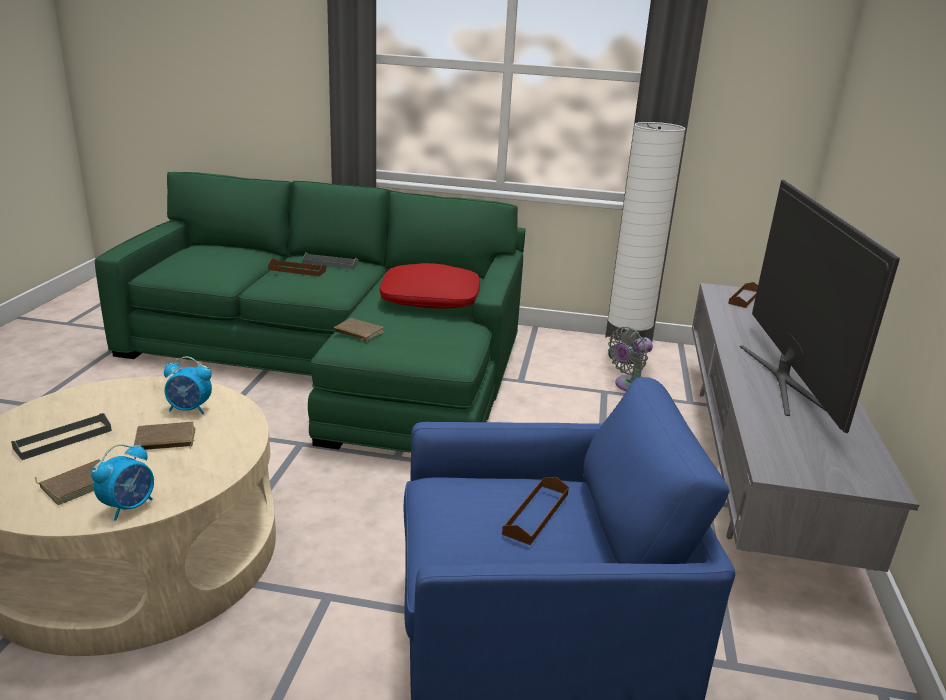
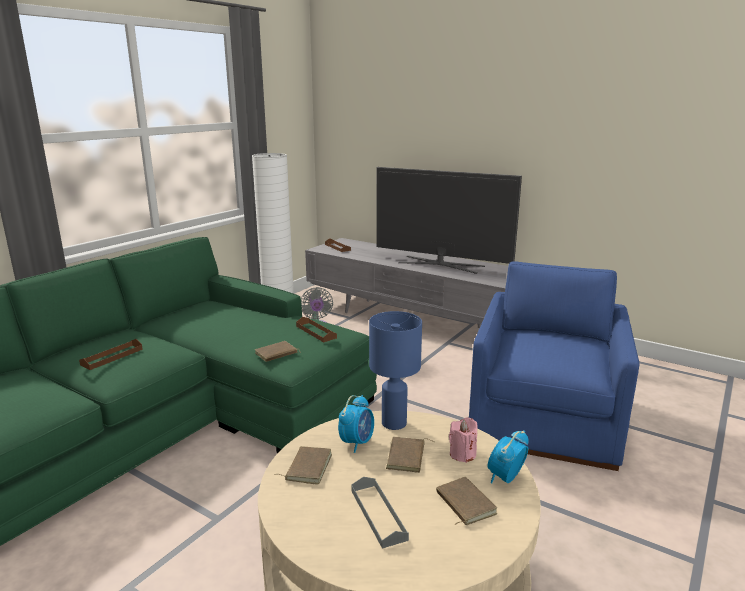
camera: 65 degrees left, 5 degrees down
(129, 506) = (505, 478): alarm clock -> alarm clock turned 105 degrees counterclockwise
(140, 393) = (307, 467): none -> brown book
(177, 473) = (462, 454): none -> pink candle
(236, 423) = (394, 422): none -> blue table lamp
(330, 263) = (115, 341): grey tray -> none
(430, 299) = (239, 320): red pillow -> none
(536, 513) = (551, 341): brown tray -> brown tray (316, 332)

